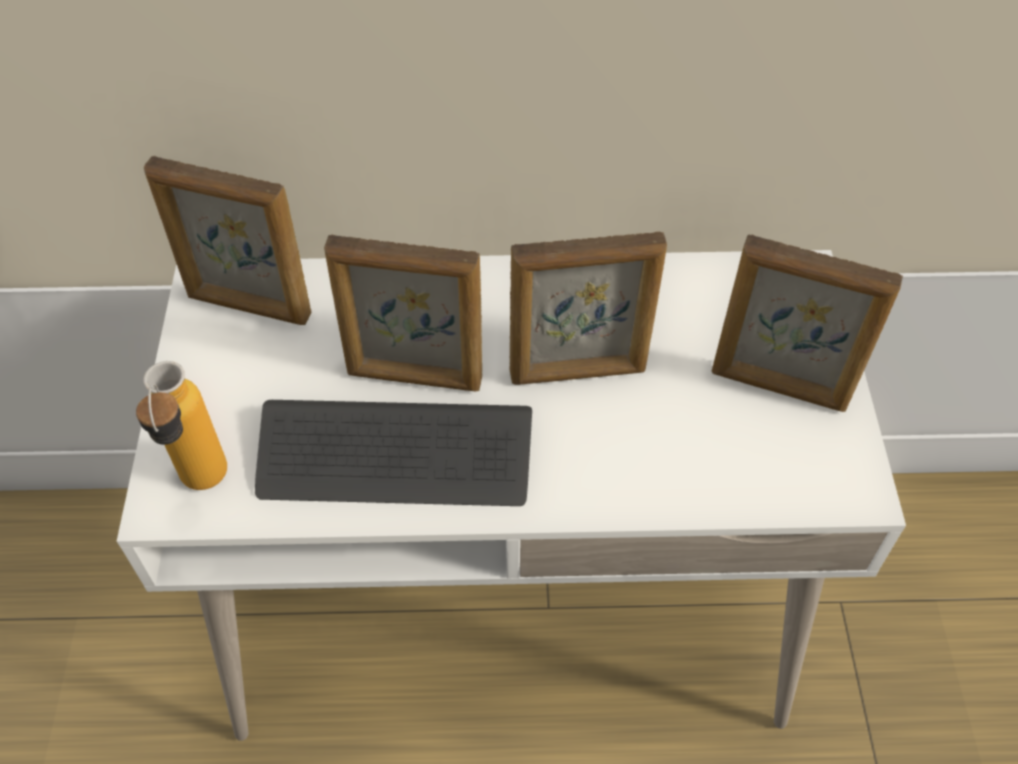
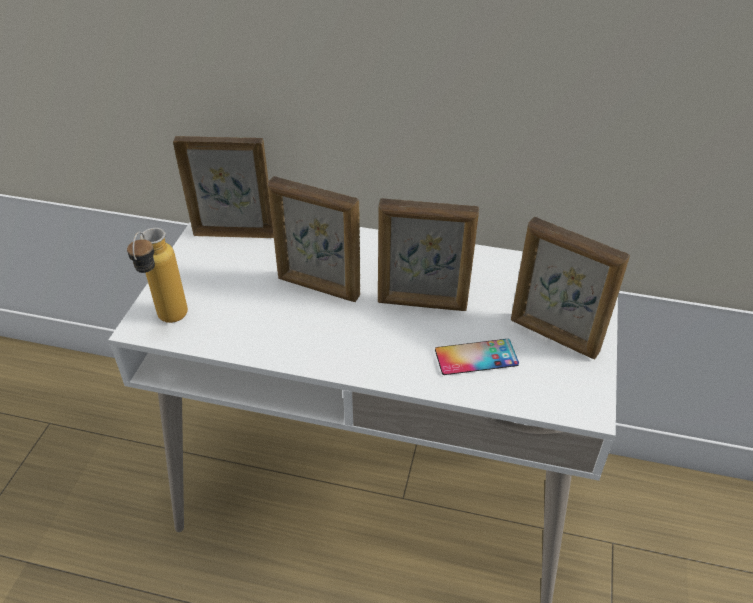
camera: 15 degrees right, 10 degrees down
(249, 306) = (234, 233): picture frame -> picture frame turned 150 degrees clockwise
(395, 456) = (289, 327): keyboard -> none
(683, 445) = (476, 357): none -> phone

